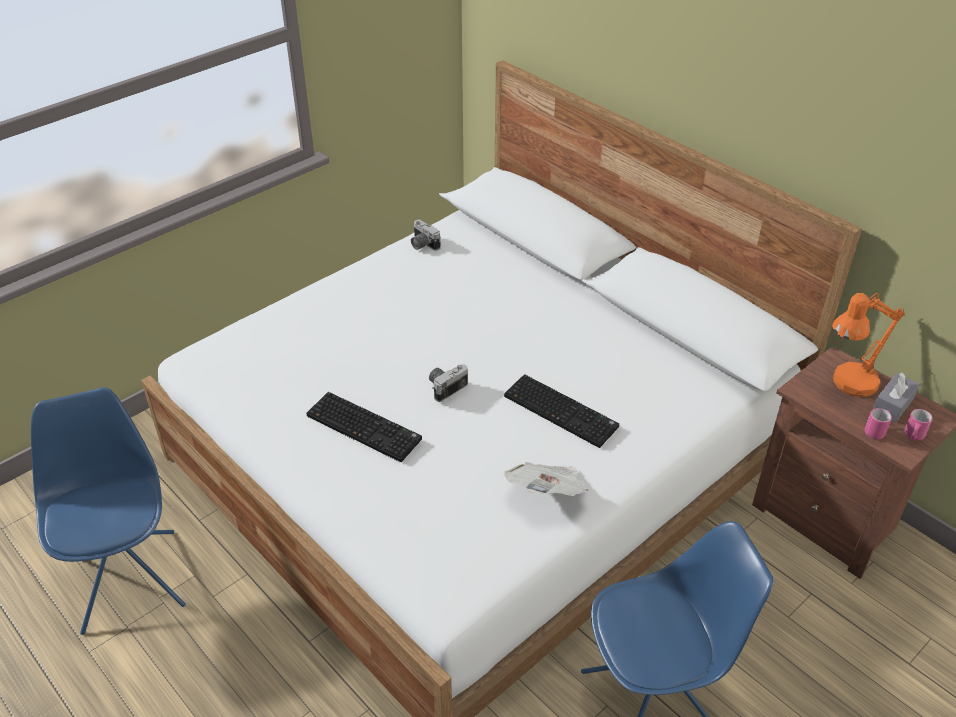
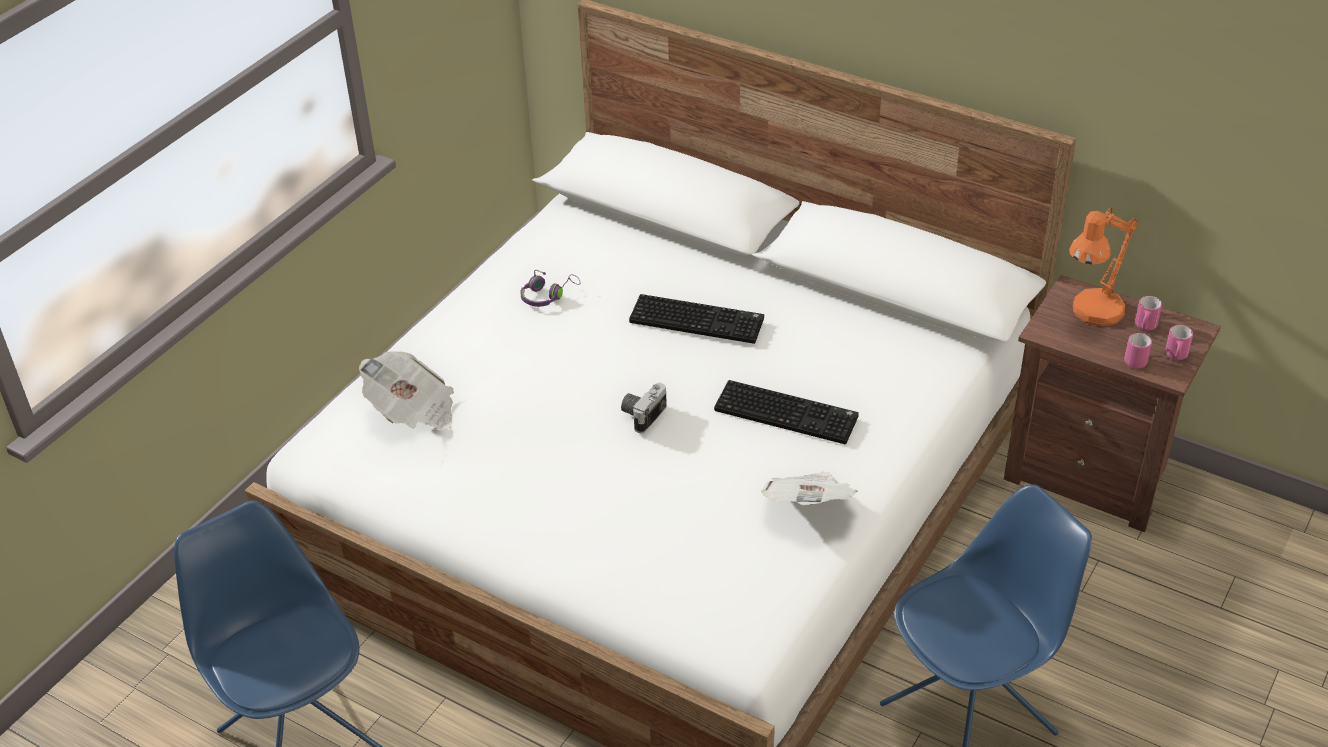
camera: 15 degrees left, 0 degrees up
(273, 346) = (412, 411): none -> newspaper
(366, 427) = (569, 480): keyboard -> keyboard (698, 319)
(416, 281) = (547, 295): none -> purple headphones
(422, 245) = (534, 248): camera -> none
(893, 404) = (1145, 327): grey tissue box -> pink mug

